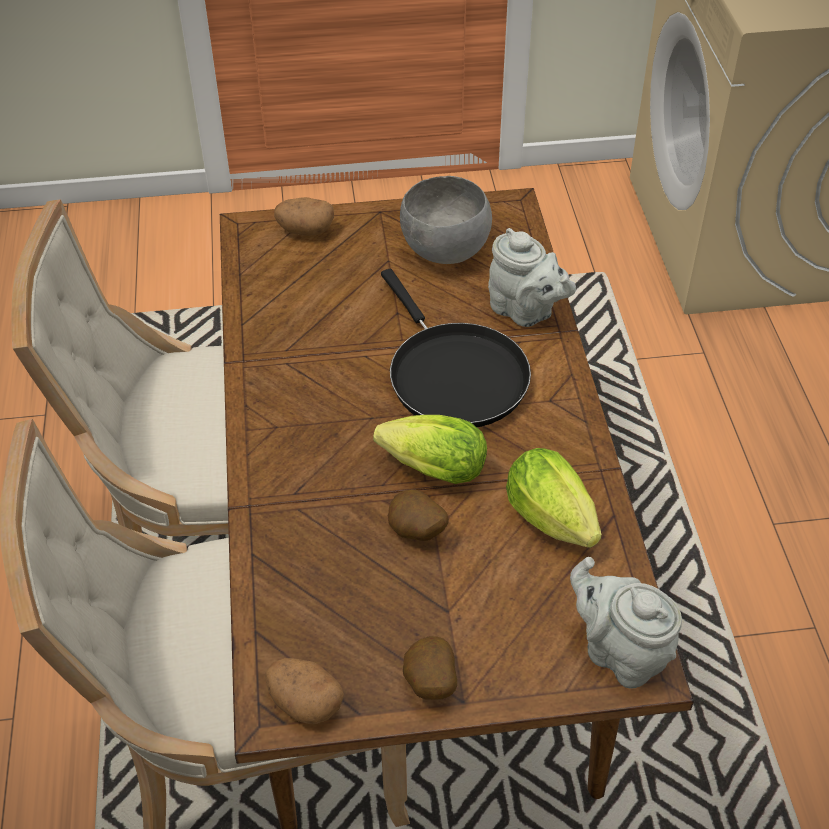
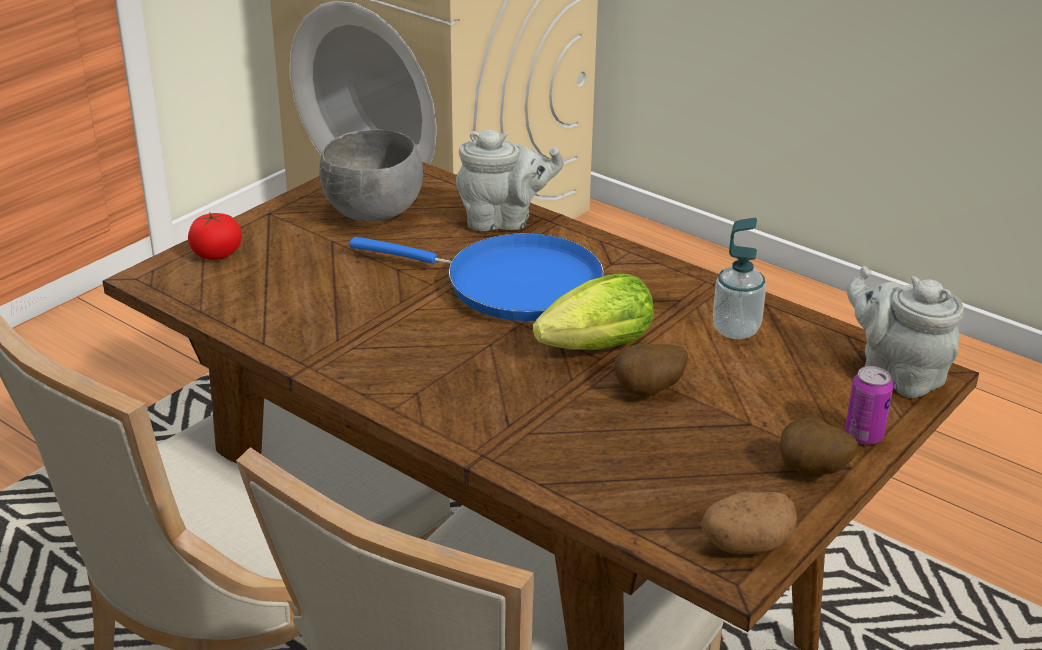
camera: 45 degrees left, 15 degrees down
(305, 230) = (217, 254): potato -> tomato
(453, 375) = (512, 285): black frying pan -> blue frying pan
(512, 684) = (863, 435): none -> can
(555, 523) = (736, 330): lettuce -> soap dispenser
(620, 653) = (897, 374): grey teapot -> grey teapot turned 45 degrees clockwise

